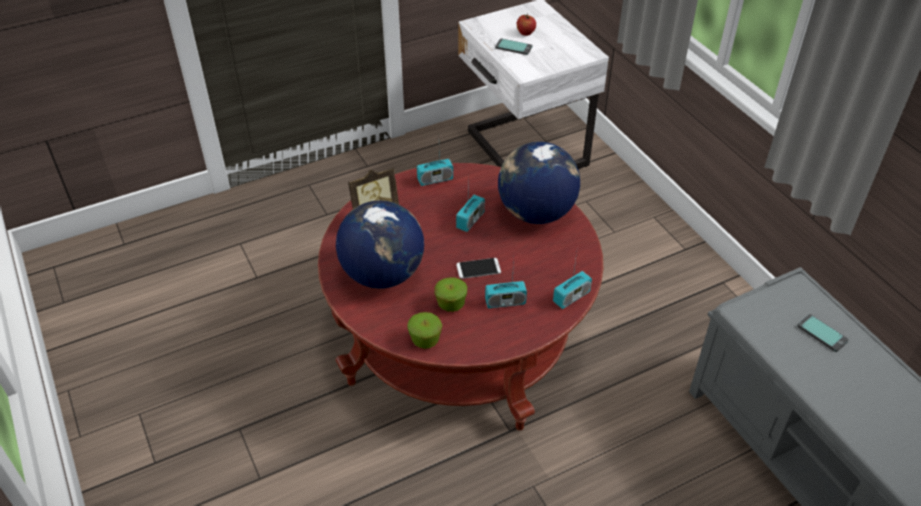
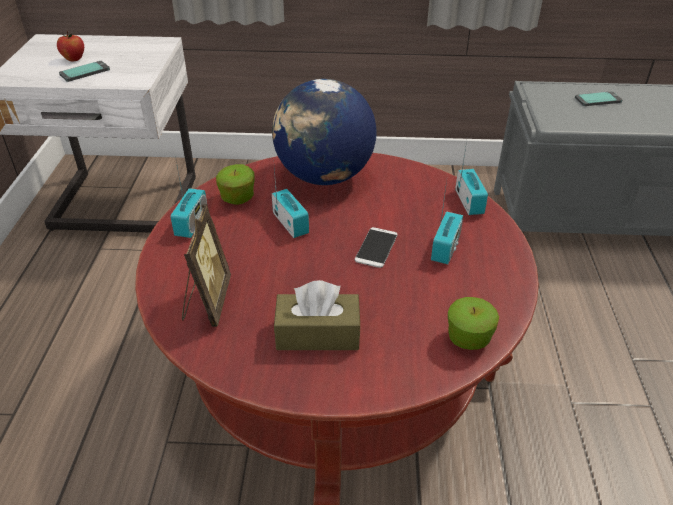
camera: 60 degrees left, 5 degrees down
(382, 274) = (317, 334): globe -> brown tissue box
(451, 304) = (419, 292): apple -> apple (238, 198)

